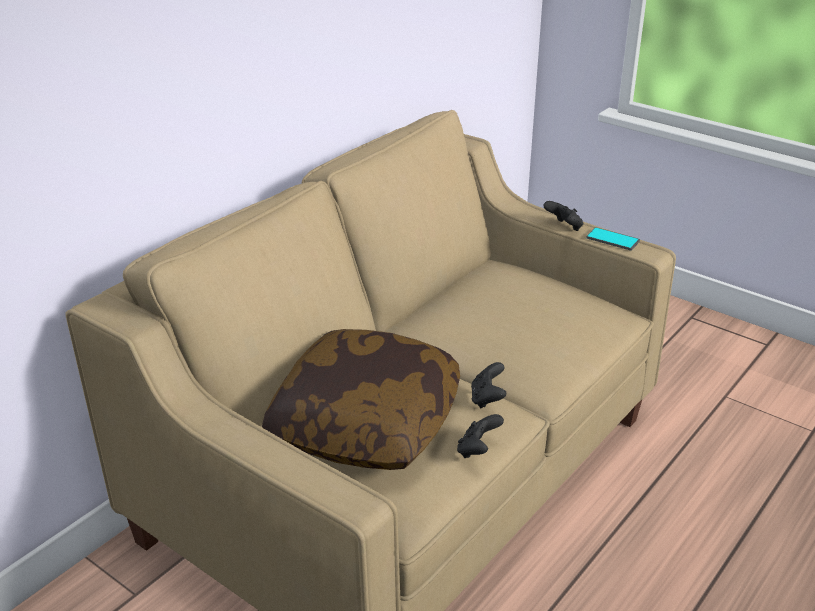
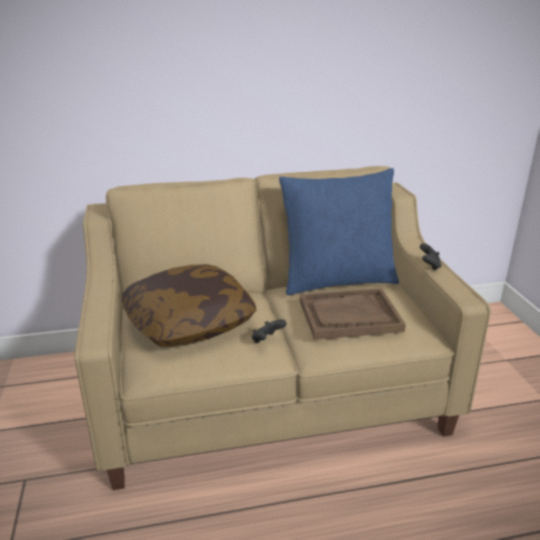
camera: 40 degrees right, 5 degrees down
(453, 287) = (337, 280): none -> blue pillow
(478, 450) = (222, 362): black game controller -> none
(531, 326) = (349, 316): none -> brown tray
(612, 239) = (452, 283): phone -> none

